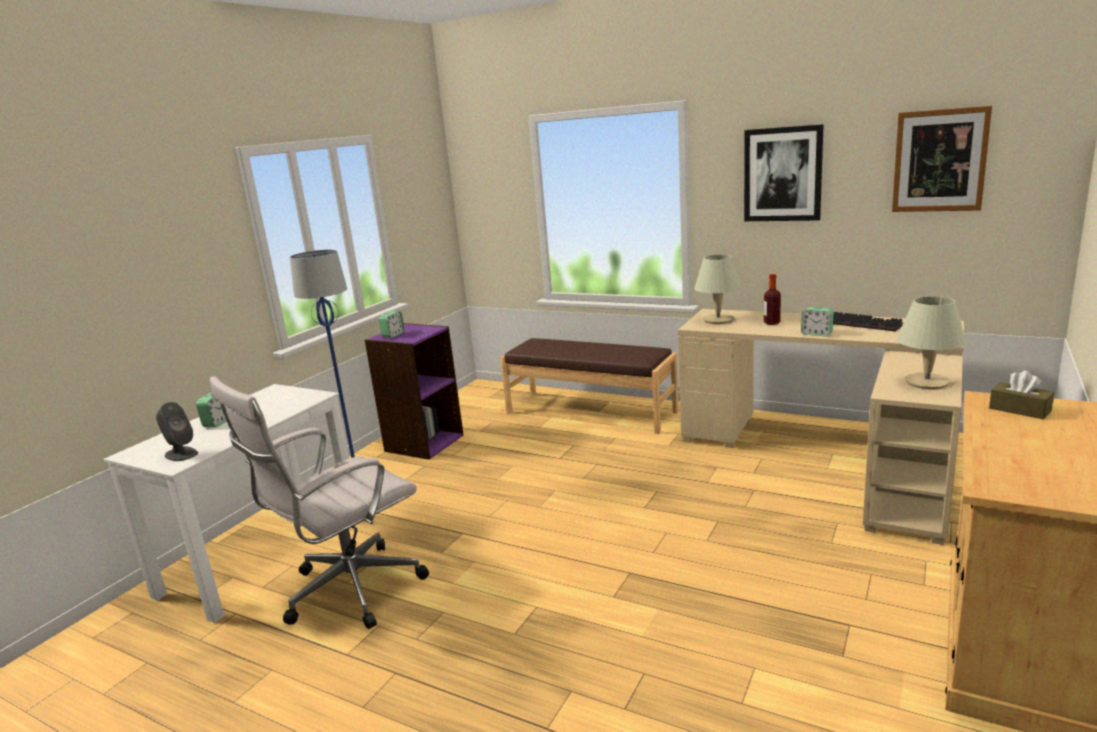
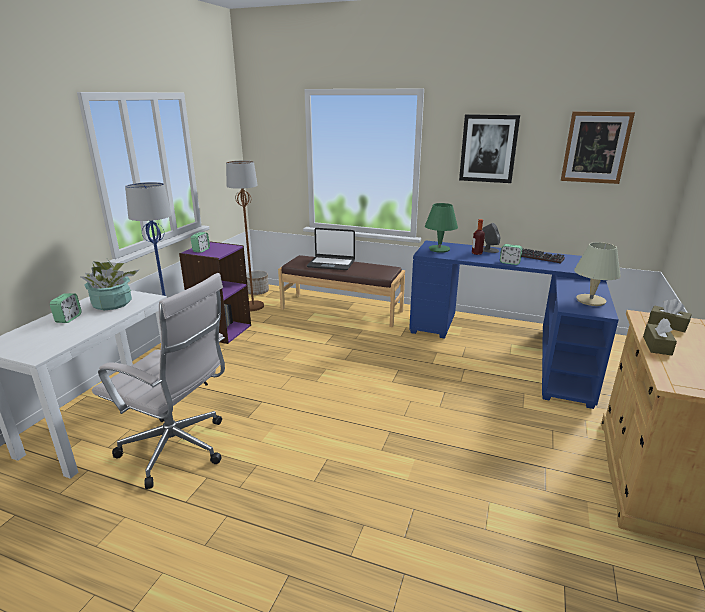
camera: 10 degrees left, 5 degrees up
(181, 454) = (40, 346): grey speaker -> grey speaker (489, 250)
(272, 404) = (112, 304): none -> potted plant
(347, 592) = (178, 450): white office chair -> white office chair turned 105 degrees counterclockwise
(470, 410) = (253, 306): none -> brown floor lamp
(479, 391) = (257, 292): none -> planter
(572, 347) = (331, 264): none -> laptop
(717, 320) = (439, 249): beige table lamp -> green table lamp
(834, 456) = (512, 345): beige desk -> blue desk
(990, 438) = (657, 345): none -> brown tissue box

